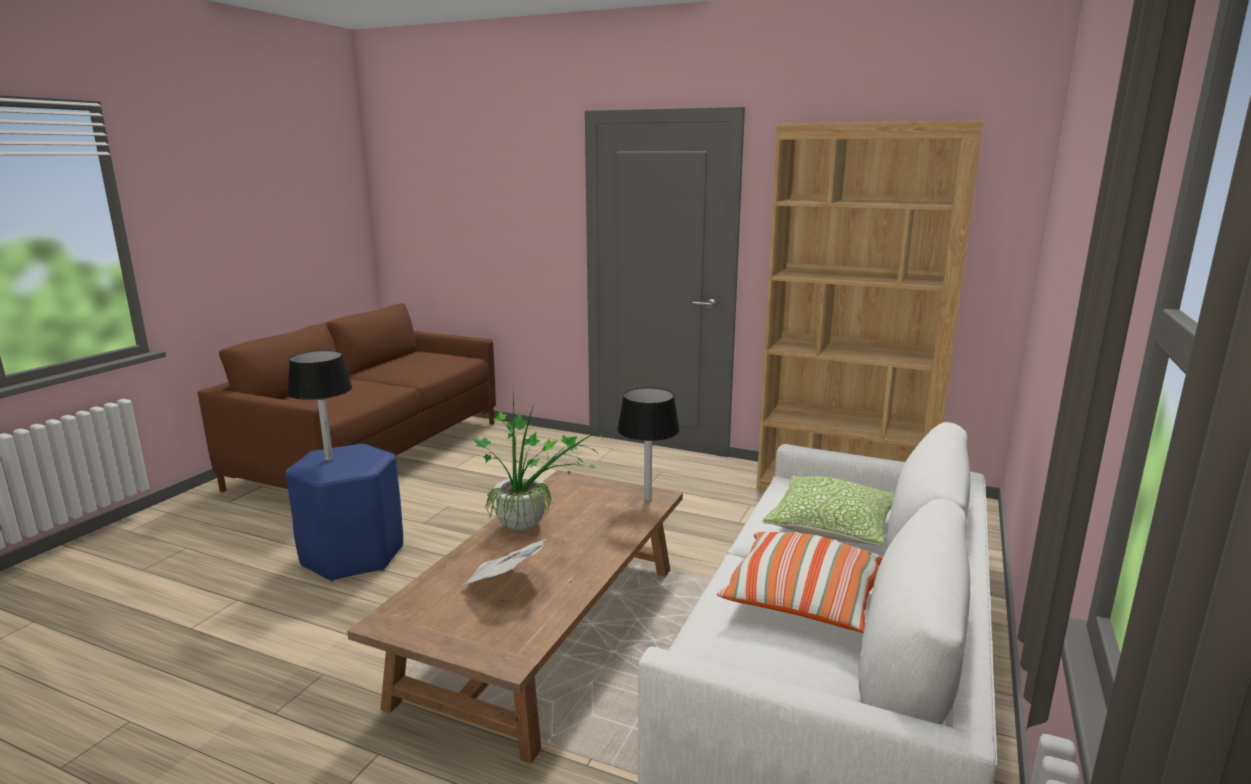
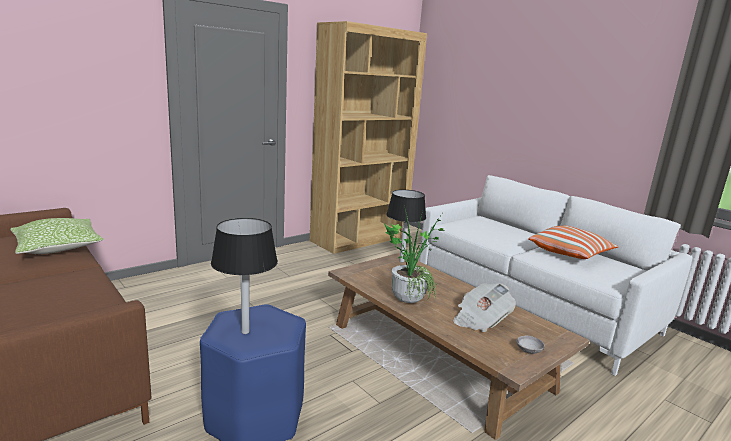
camera: 65 degrees left, 0 degrees up
(440, 628) = (528, 351): none -> grey bowl
(831, 526) = (504, 231): pillow -> pillow (58, 247)

